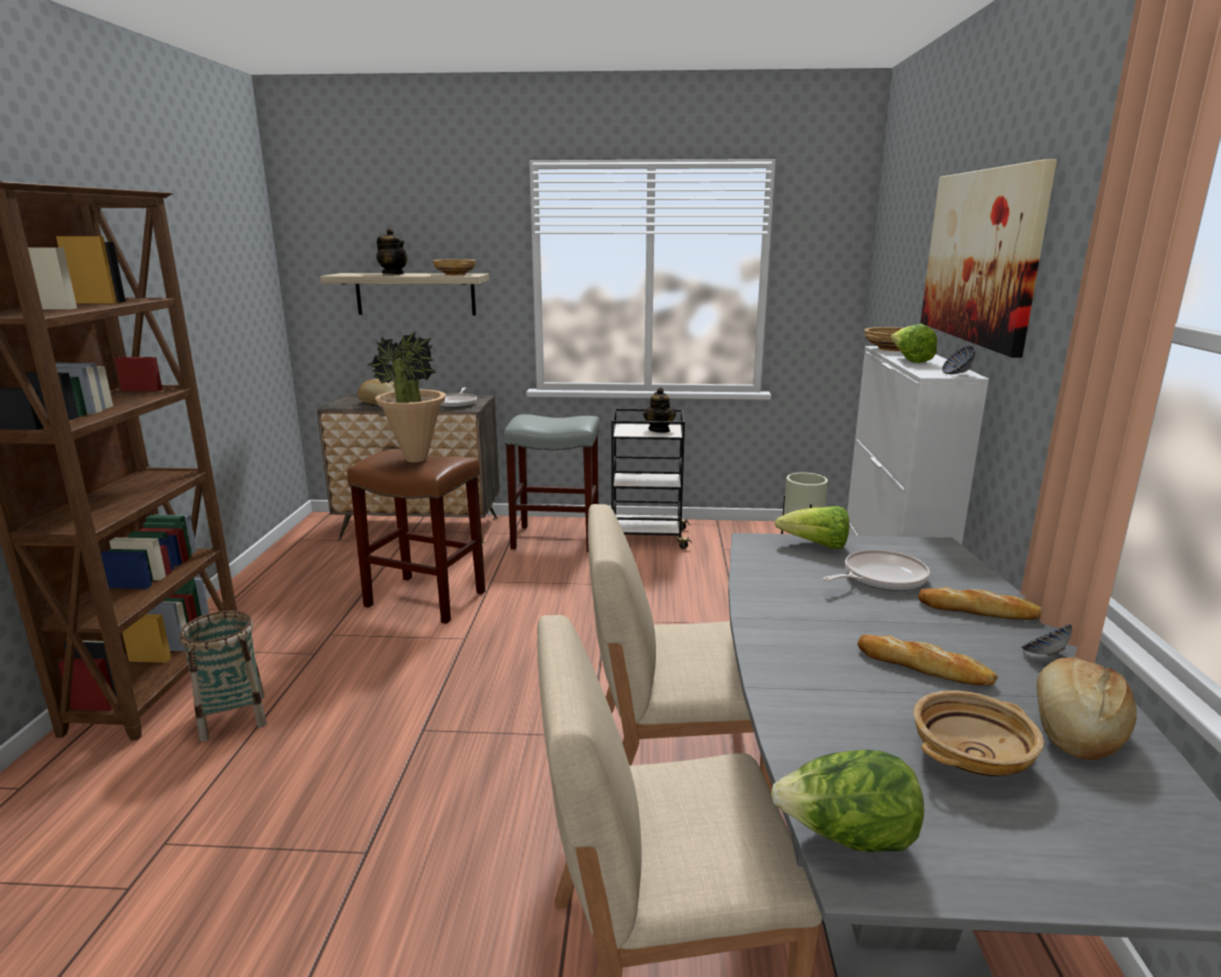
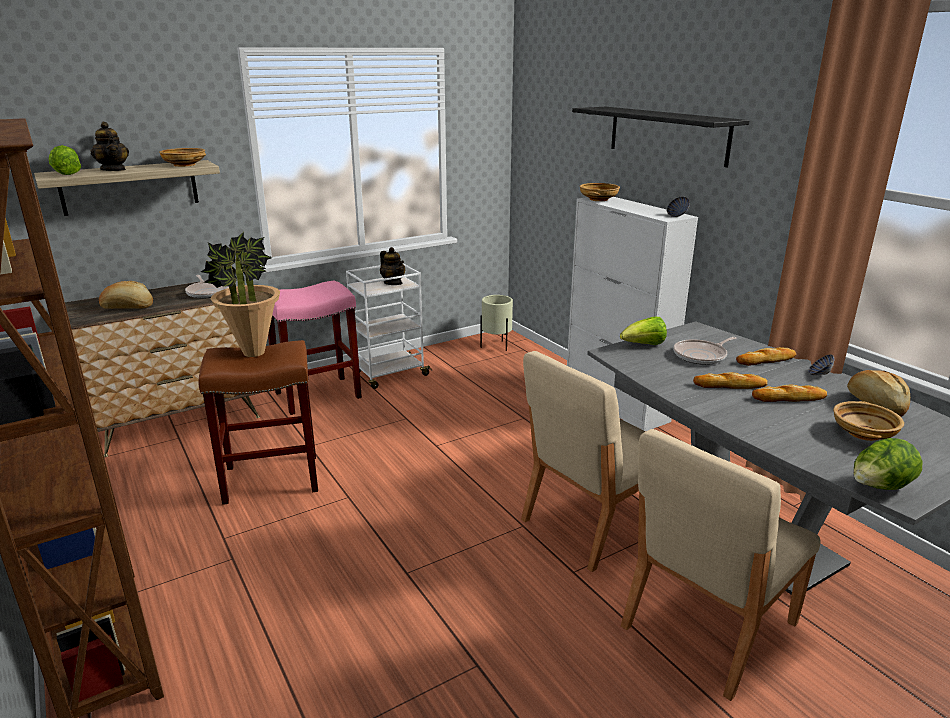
camera: 35 degrees left, 5 degrees up
(233, 717) = (232, 636): basket -> none
(393, 274) = (114, 170): teapot -> teapot turned 45 degrees clockwise
(557, 538) = (319, 394): grey stool -> pink stool
(647, 537) = (389, 374): black cart -> white cart
(855, 623) = (730, 385): none -> bread
(880, 577) = (701, 356): frying pan -> frying pan turned 150 degrees counterclockwise
(909, 360) = (630, 208): lettuce -> lettuce (65, 173)
(981, 256) = (667, 135): picture -> black shelf

